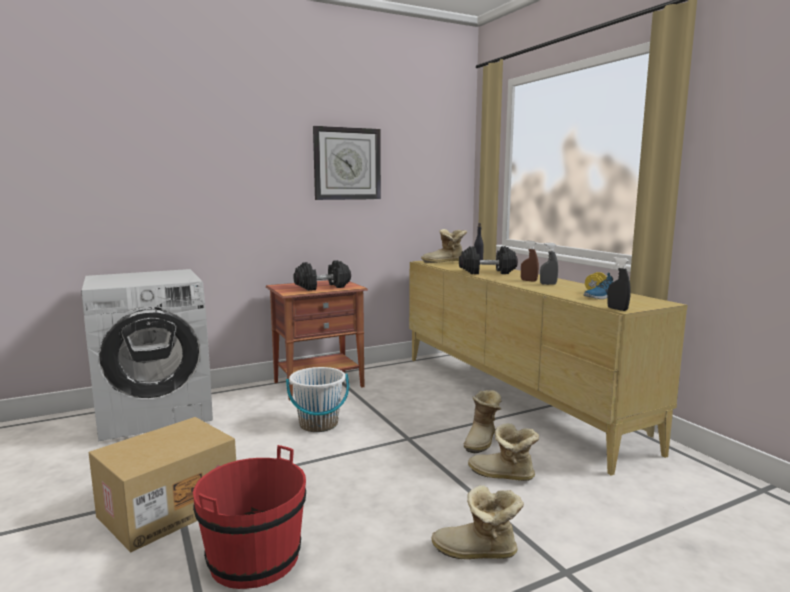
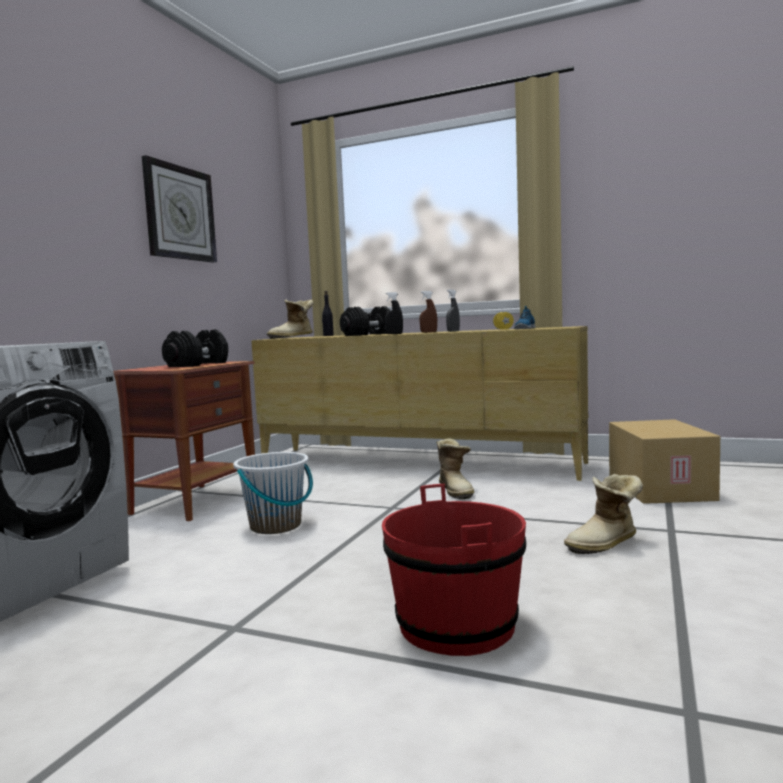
camera: 40 degrees left, 5 degrees down
(169, 507) = (259, 641): cardboard box -> cardboard box (657, 488)
(502, 476) = (519, 503): boot -> none
(617, 309) = (564, 327): black spray bottle -> black spray bottle (394, 334)

